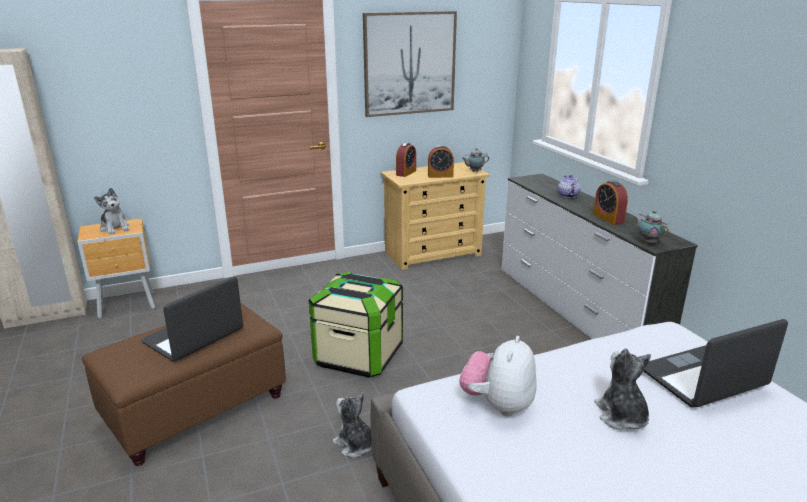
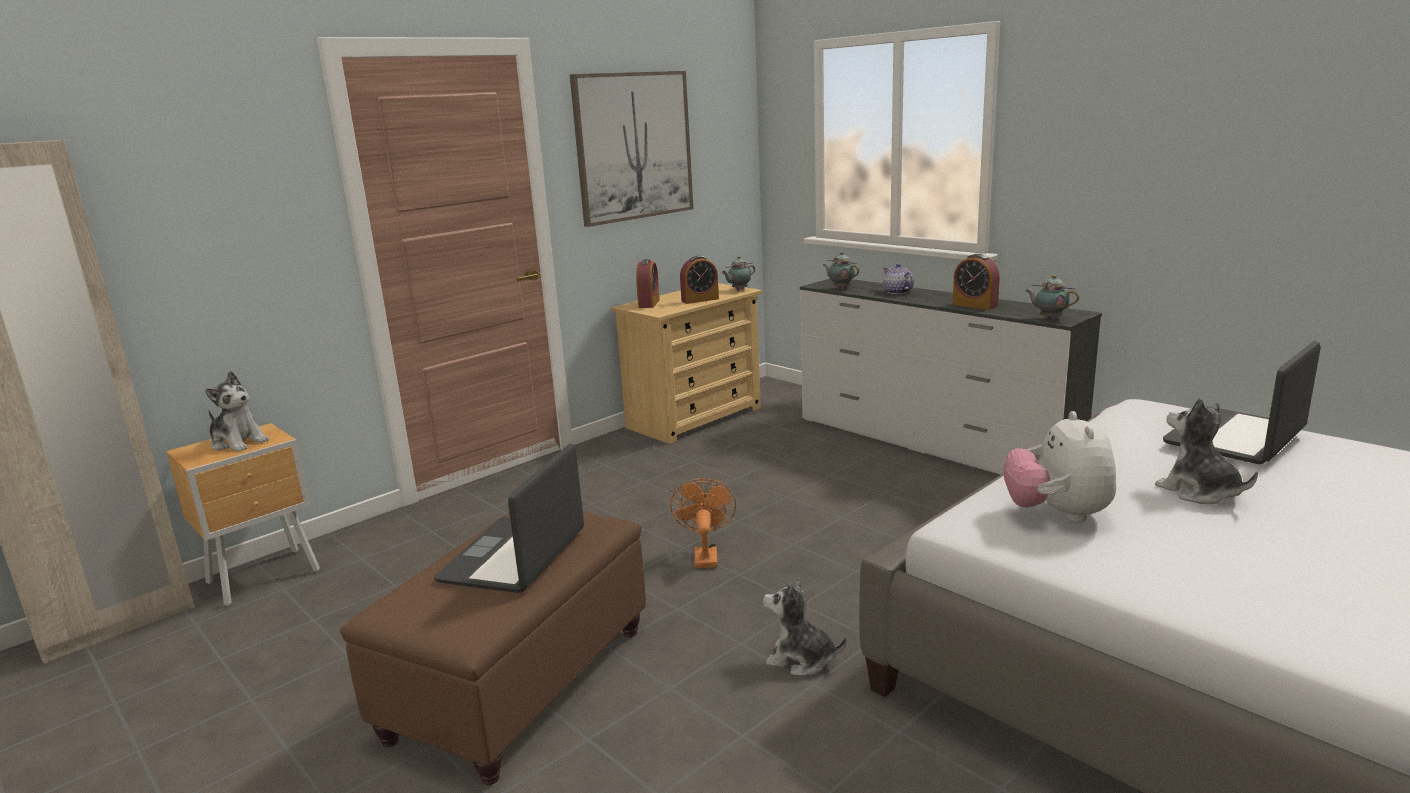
camera: 20 degrees left, 5 degrees down
(358, 356) = (705, 555): storage box -> orange fan
(533, 184) = (840, 288): none -> teapot

